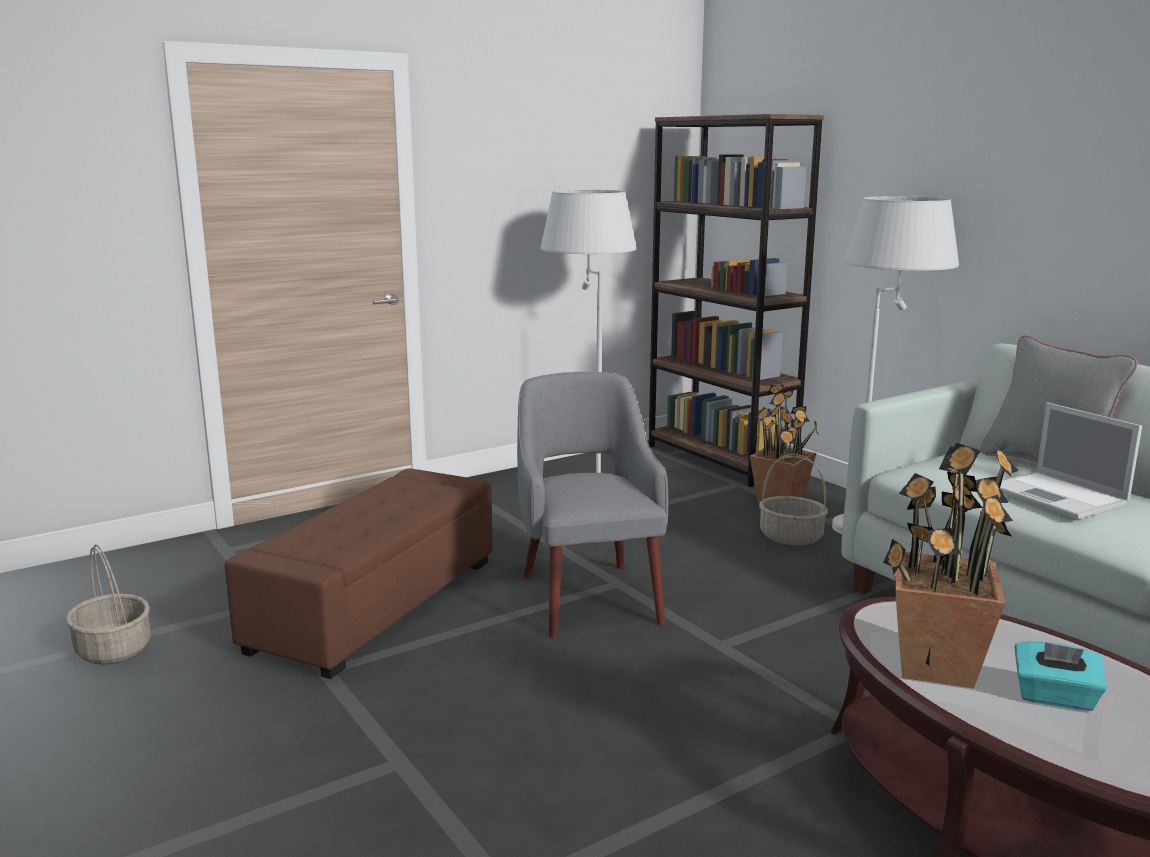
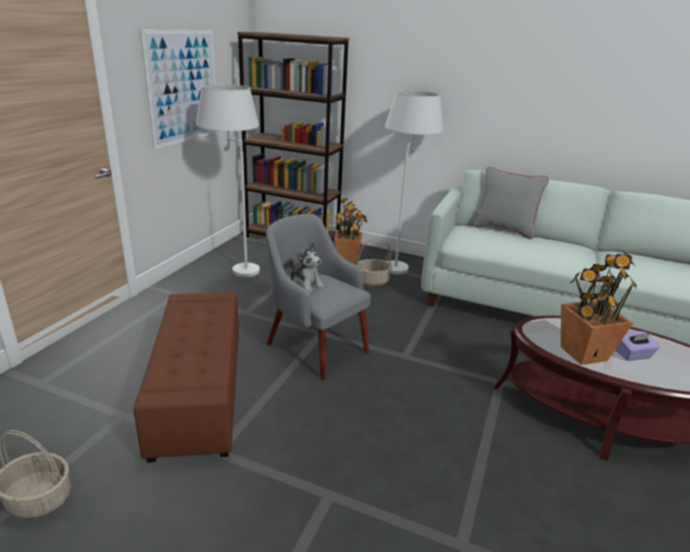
camera: 35 degrees left, 10 degrees up
(546, 195) = (183, 87): none -> picture
(572, 480) = (305, 284): none -> plush toy
(1055, 698) = (633, 355): turquoise tissue box -> purple tissue box
(1059, 496) = (532, 247): laptop -> none

